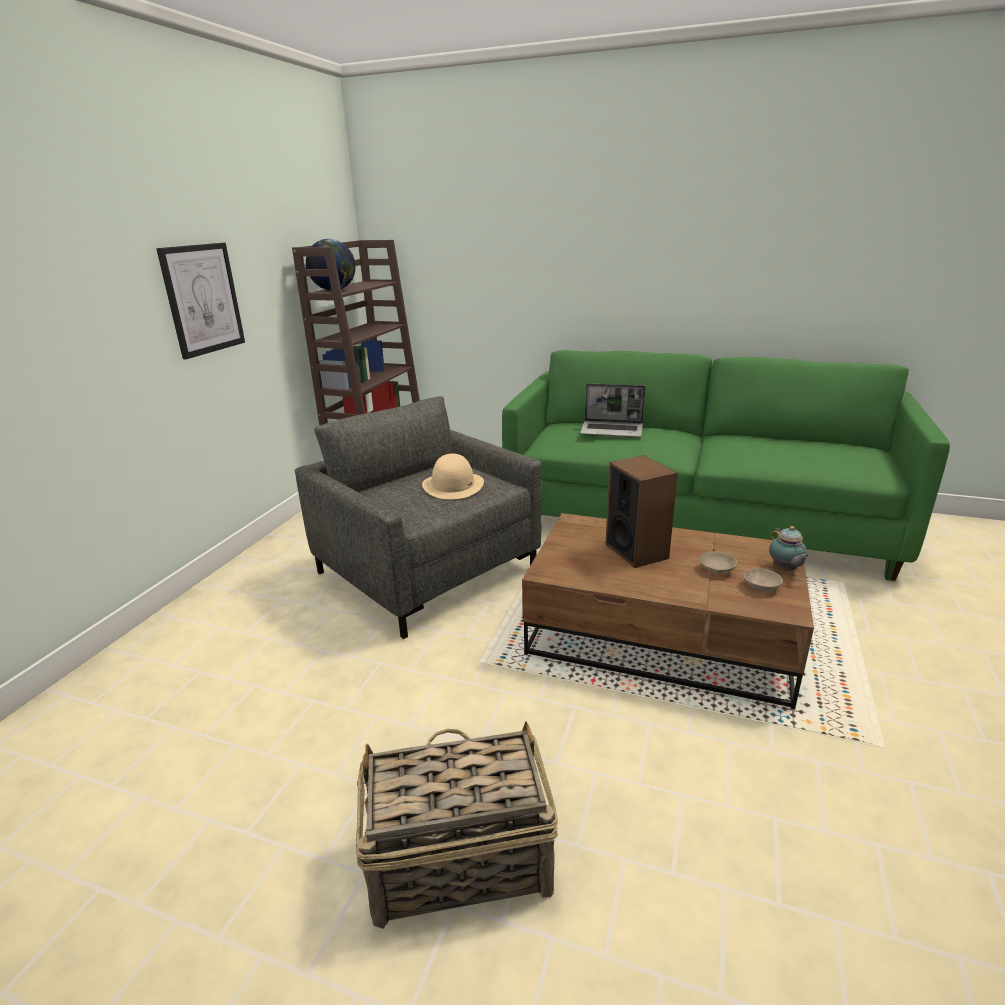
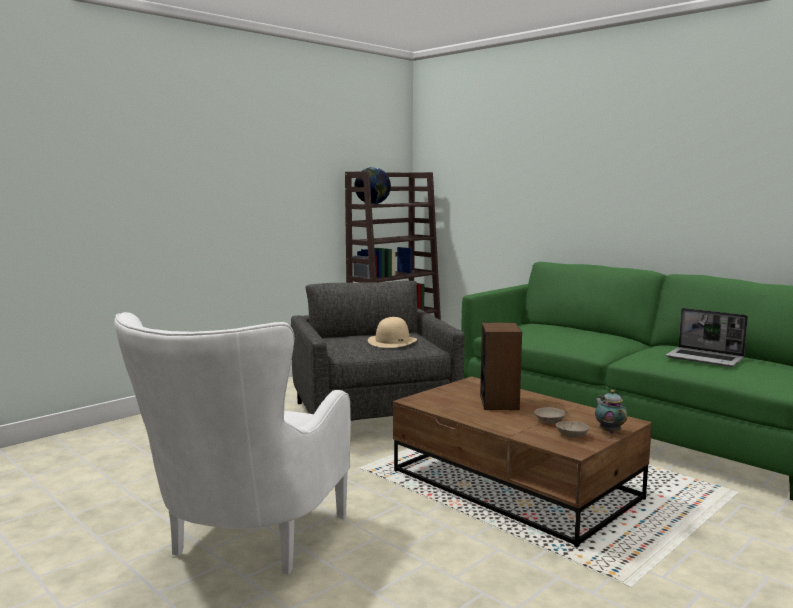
camera: 25 degrees right, 15 degrees down
(203, 299) = (267, 198): picture -> none
(457, 861) = (245, 547): basket -> white armchair
(612, 430) = (560, 329): laptop -> laptop (705, 358)
(785, 570) = (609, 431): teapot -> teapot turned 150 degrees clockwise

